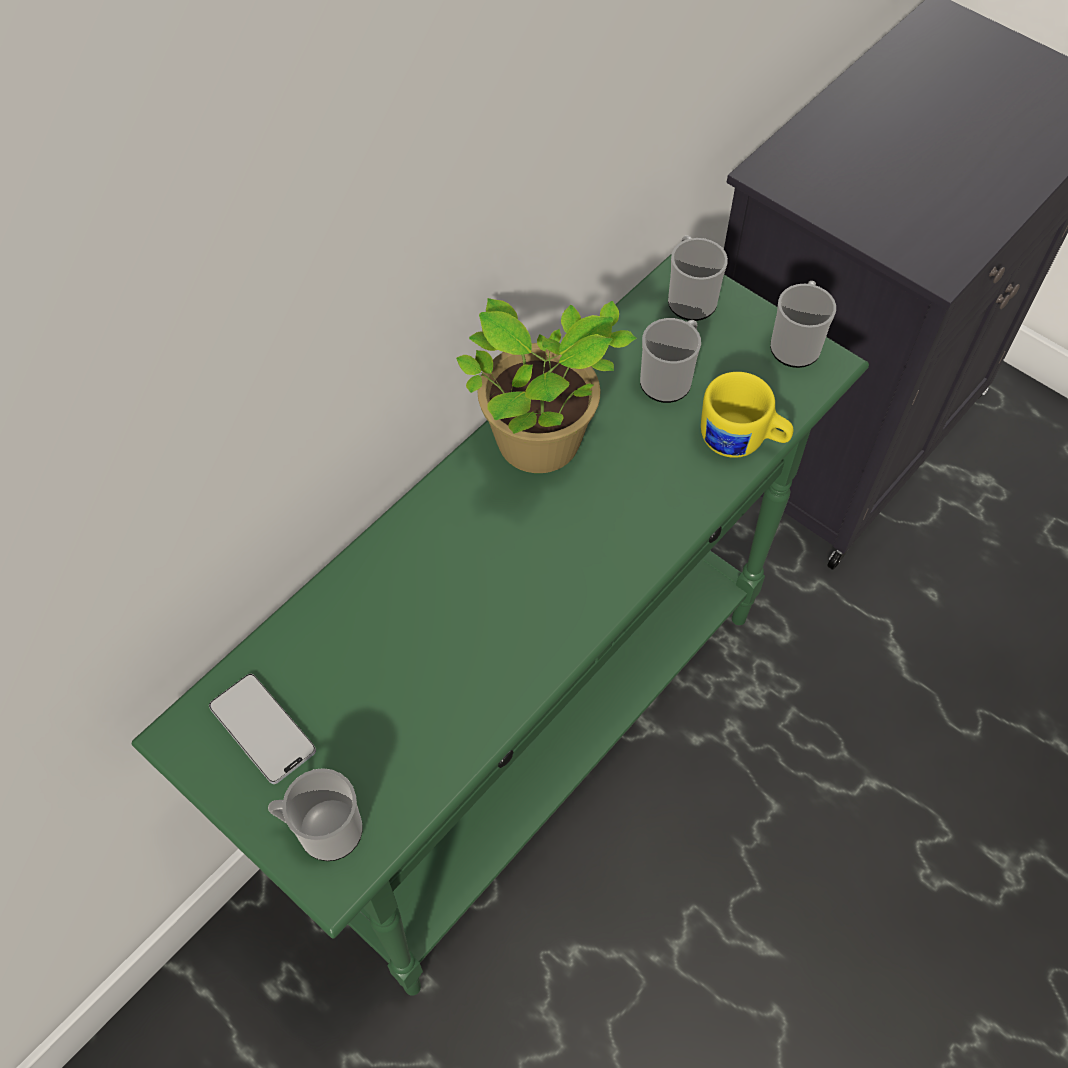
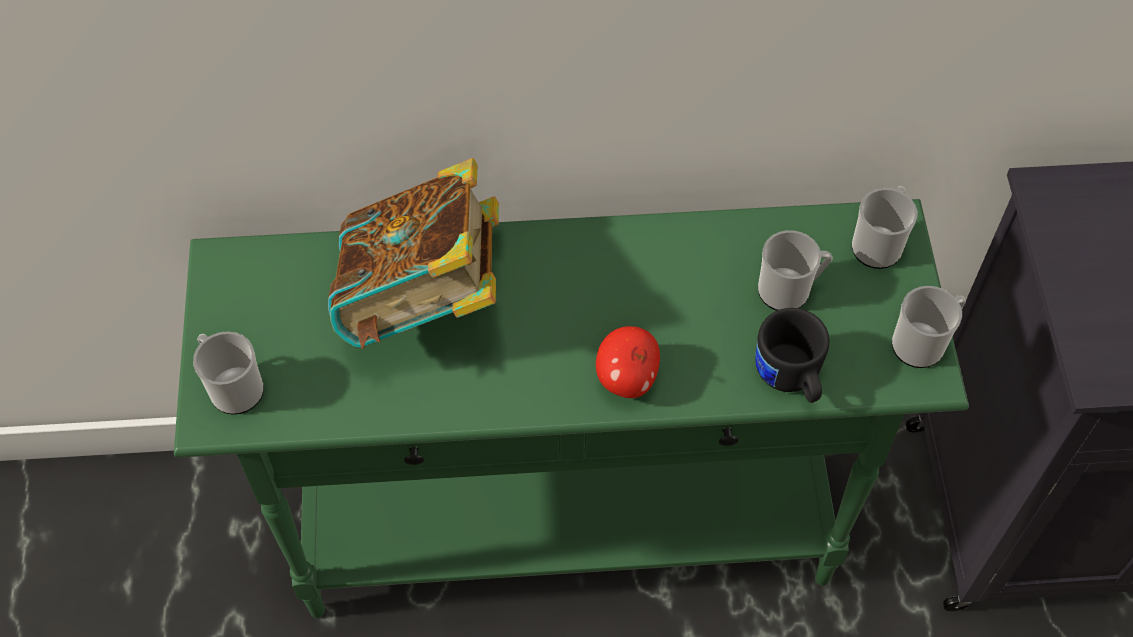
camera: 45 degrees right, 0 degrees up
(262, 729) = (265, 296): phone -> none
(405, 615) = (423, 300): none -> book
(540, 447) = (638, 262): potted plant -> none
(631, 539) = (626, 378): none -> apple
(741, 441) = (790, 378): yellow mug -> black mug

